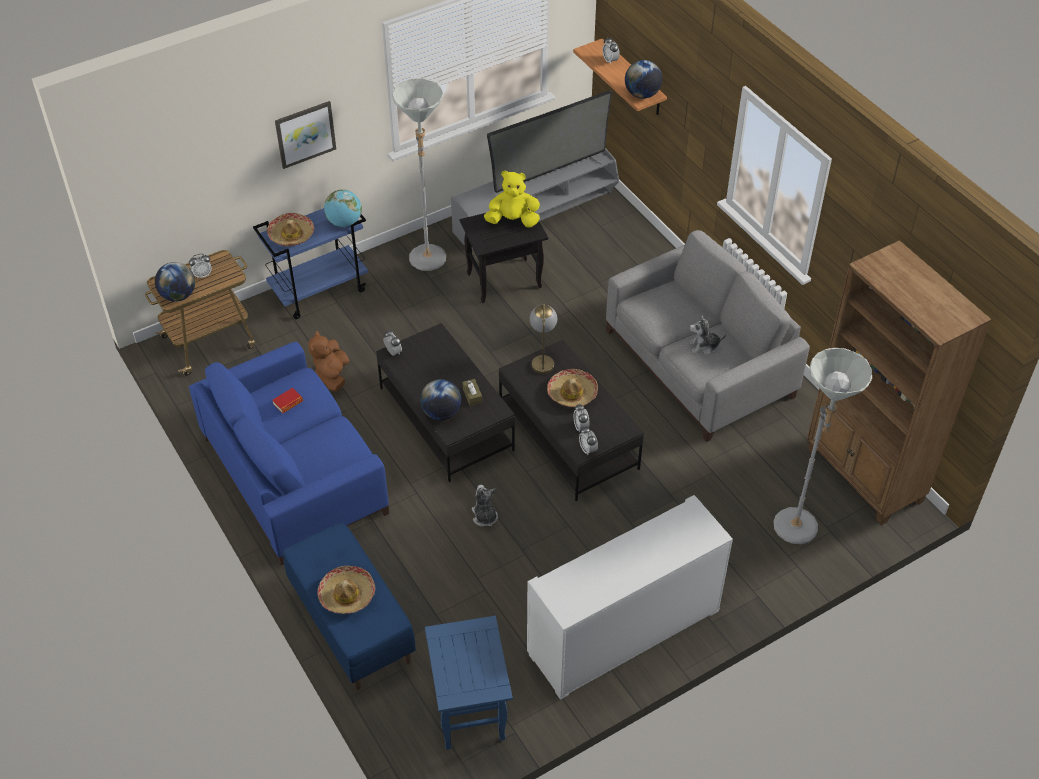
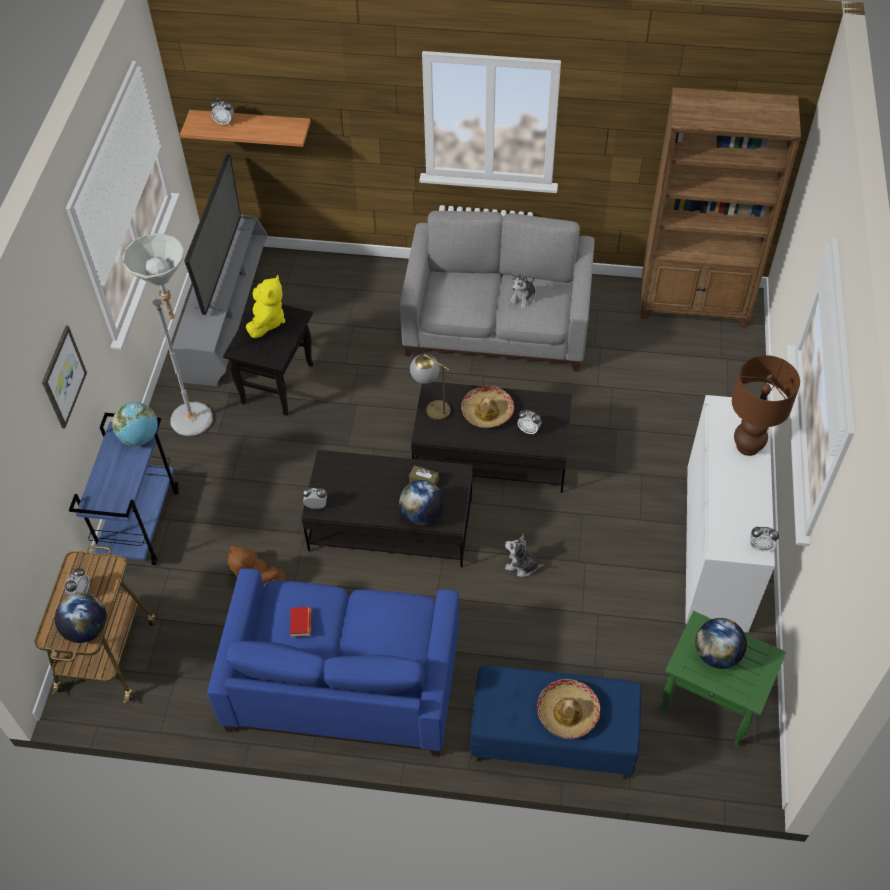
camera: 50 degrees left, 5 degrees up
(291, 235) = (109, 487): hat -> none
(470, 710) = (711, 703): blue side table -> green side table
(513, 220) = (267, 321): yellow plush toy -> yellow plush toy turned 150 degrees clockwise
(588, 449) = (556, 440): alarm clock -> alarm clock (760, 546)
(642, 94) = (290, 130): globe -> globe (717, 654)
(668, 549) = (747, 446): none -> brown table lamp
(797, 534) = (713, 379): grey floor lamp -> none

